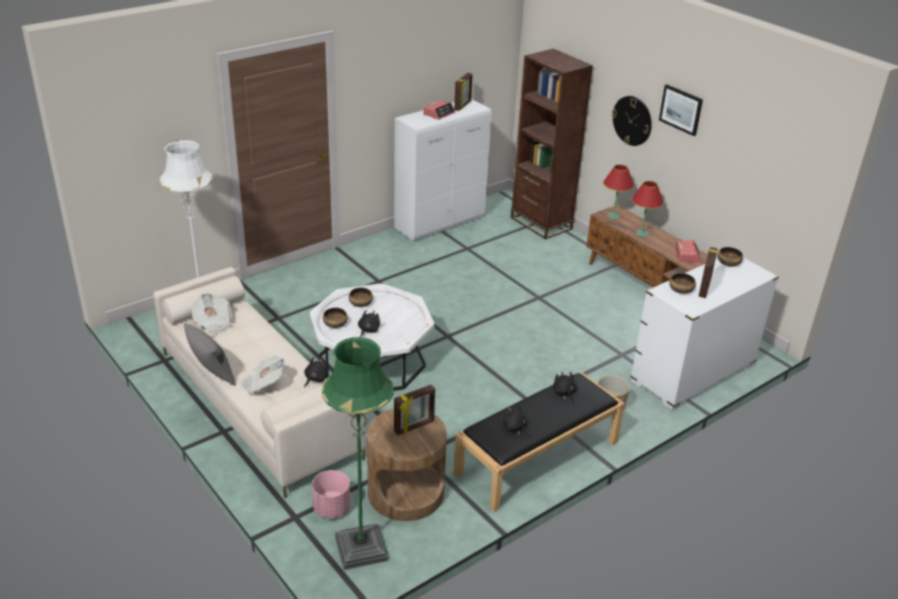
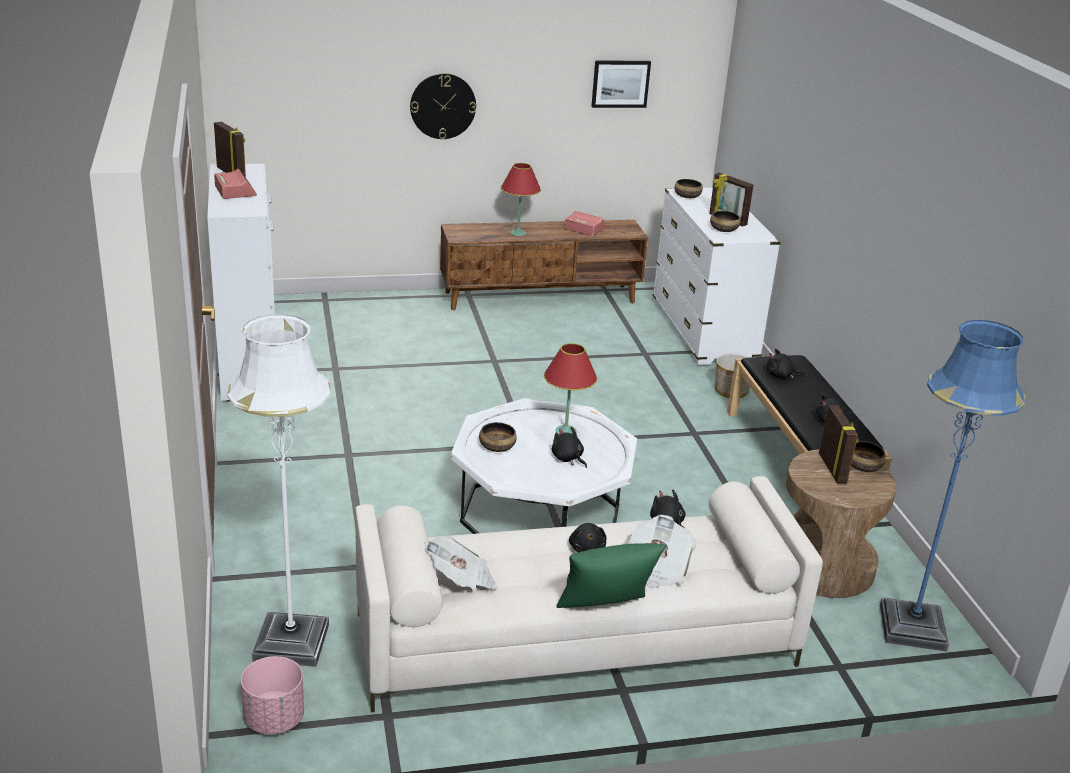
camera: 65 degrees left, 5 degrees down
(212, 375) = (606, 612): grey pillow -> green pillow
(269, 355) = (587, 548): none -> black plush toy
(331, 509) = (833, 631): pink planter -> pink planter (274, 719)
(335, 324) = (533, 479): bowl -> bowl (863, 466)
(360, 548) = (912, 627): green floor lamp -> blue floor lamp
(541, 223) = (331, 305): brown bookcase -> none
(613, 215) = (465, 233): red table lamp -> red table lamp (565, 431)
(681, 109) = (518, 64): picture -> picture (620, 83)

